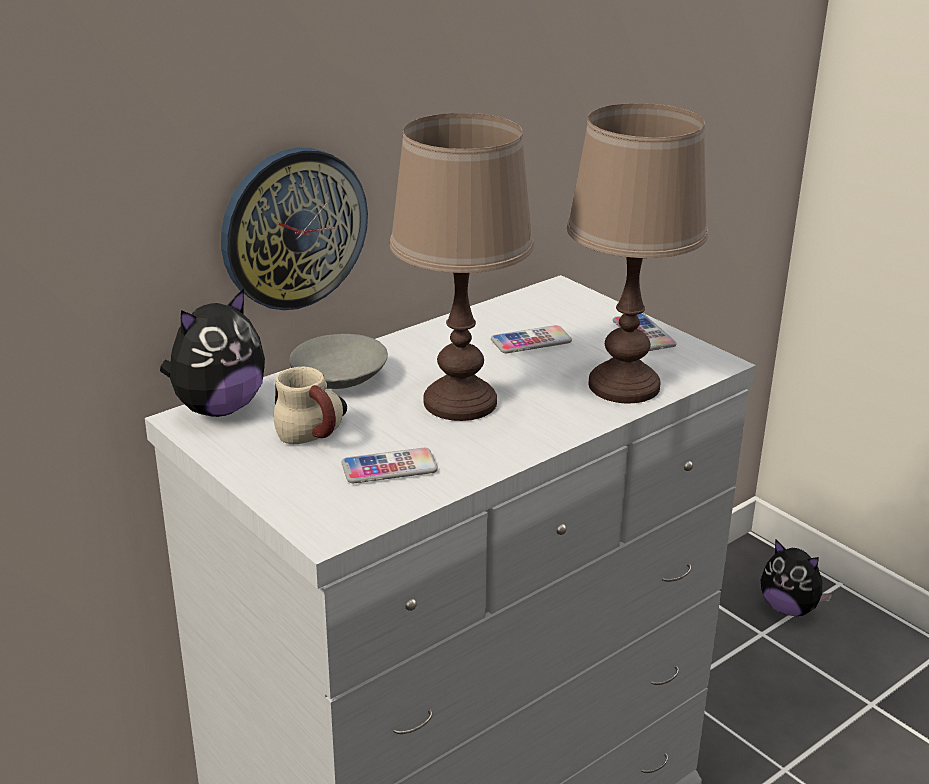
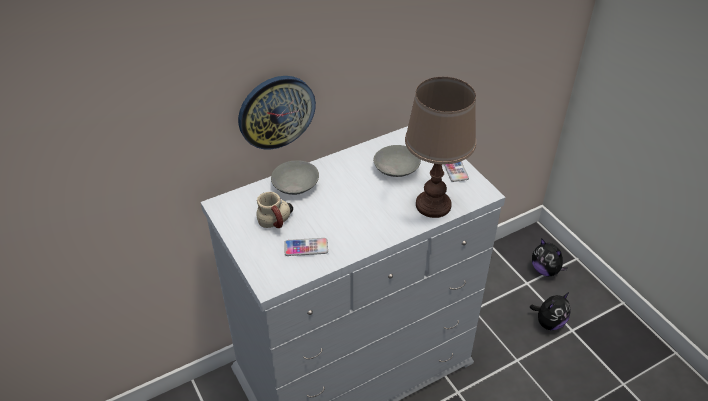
camera: 10 degrees right, 15 degrees up
(218, 408) = (235, 199): plush toy -> plush toy (548, 322)
(461, 403) = (350, 208): brown table lamp -> none
(531, 341) = (395, 168): phone -> grey bowl

